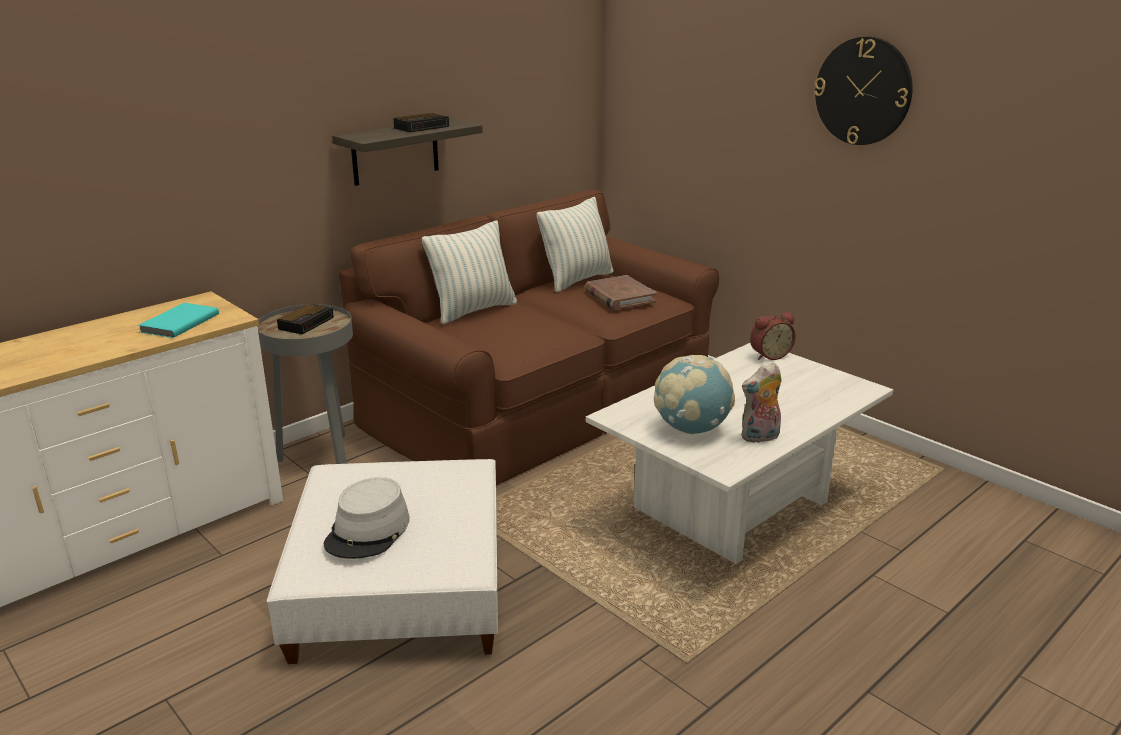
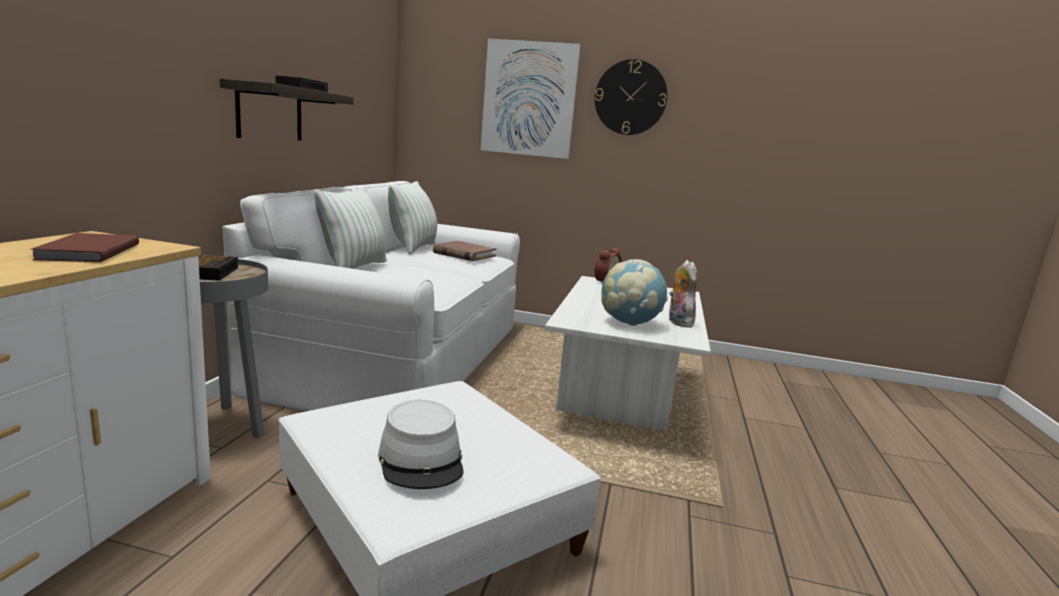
camera: 35 degrees left, 10 degrees down
(178, 323) = (86, 252): turquoise book -> brown book
(540, 402) = (400, 354): brown sofa -> white sofa
(739, 89) = (529, 99): none -> picture
(760, 437) = (677, 322): plush toy -> plush toy turned 135 degrees clockwise

